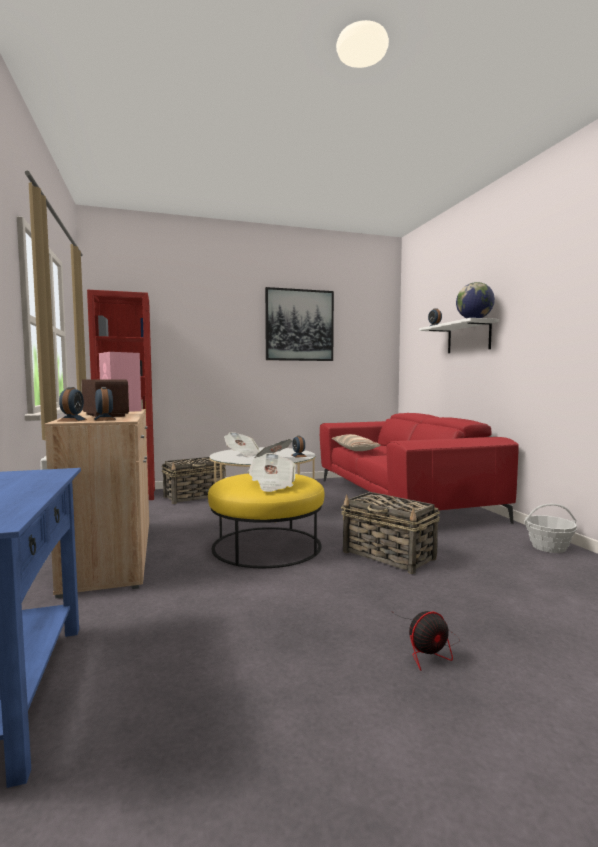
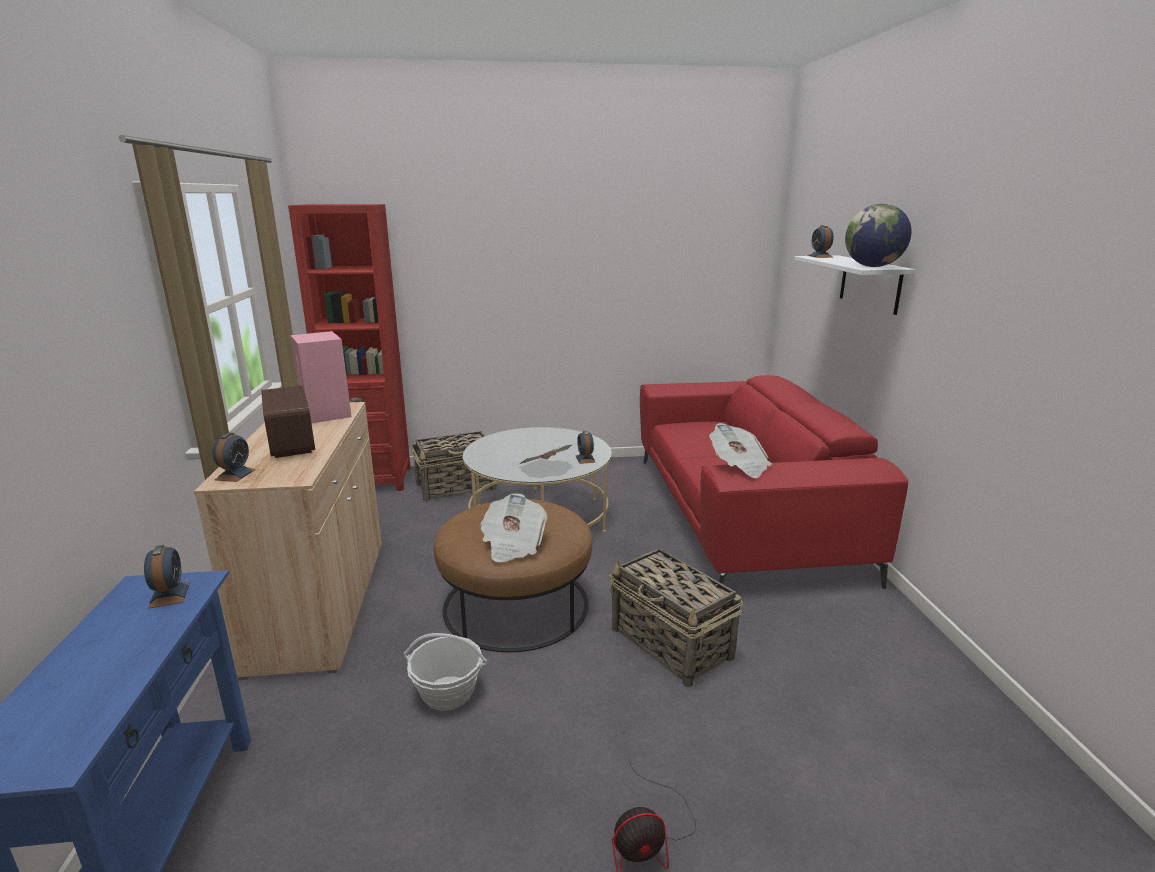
camera: 10 degrees right, 15 degrees up
(104, 419) = (276, 471): alarm clock -> alarm clock (169, 595)
(242, 454) = (510, 448): newspaper -> newspaper (739, 466)
(267, 545) = (516, 604): yellow ottoman -> brown ottoman
(299, 325) = (615, 231): picture -> none
(354, 449) = (680, 436): pillow -> none
(548, 547) = (914, 650): basket -> basket (447, 693)

